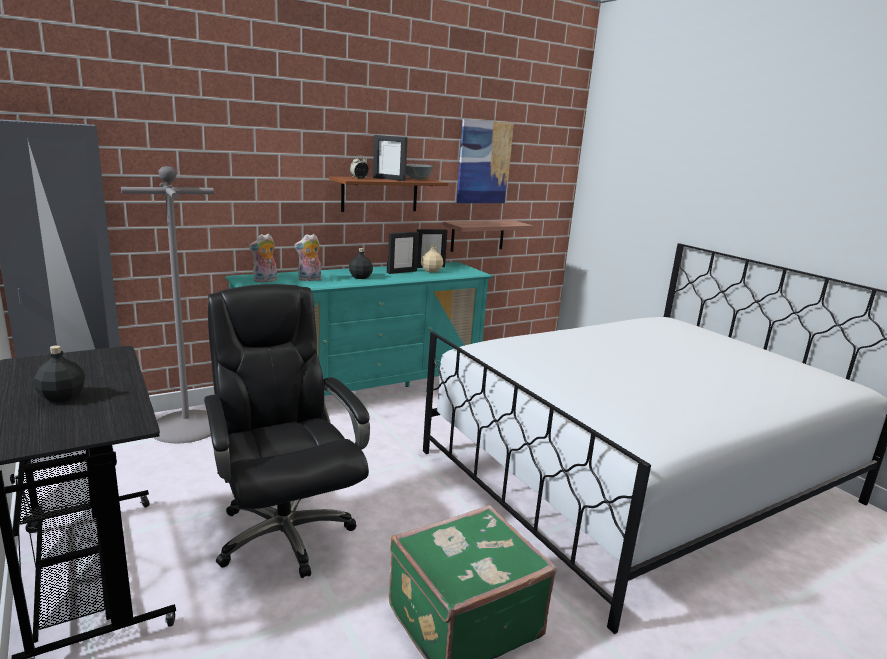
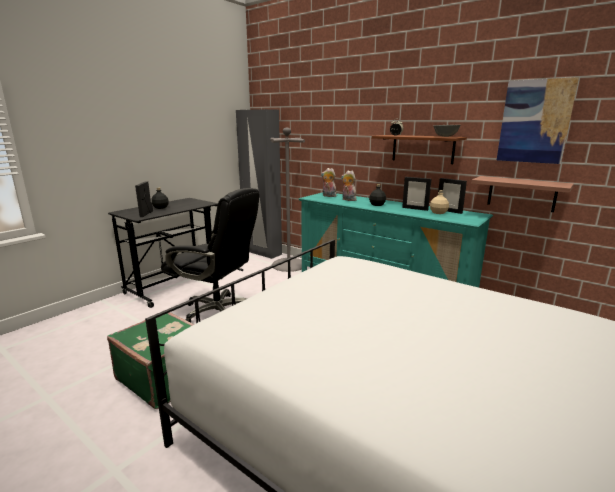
camera: 70 degrees right, 0 degrees up
(285, 535) = (216, 311): black office chair -> black office chair turned 75 degrees clockwise
(389, 179) = (416, 136): picture frame -> picture frame (146, 214)

